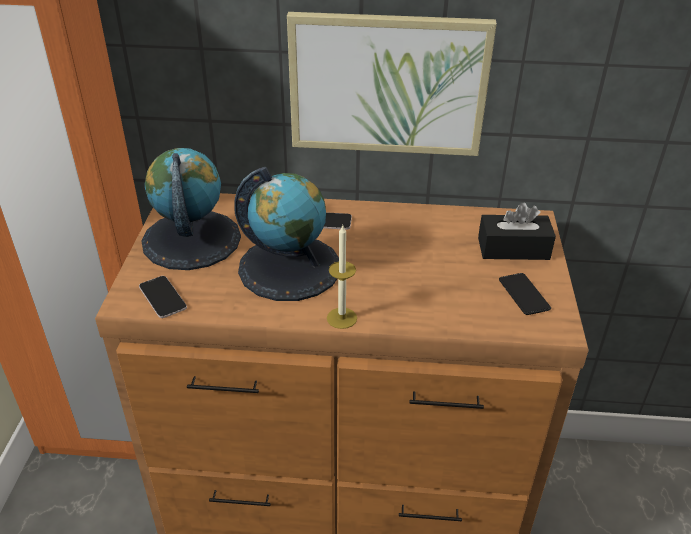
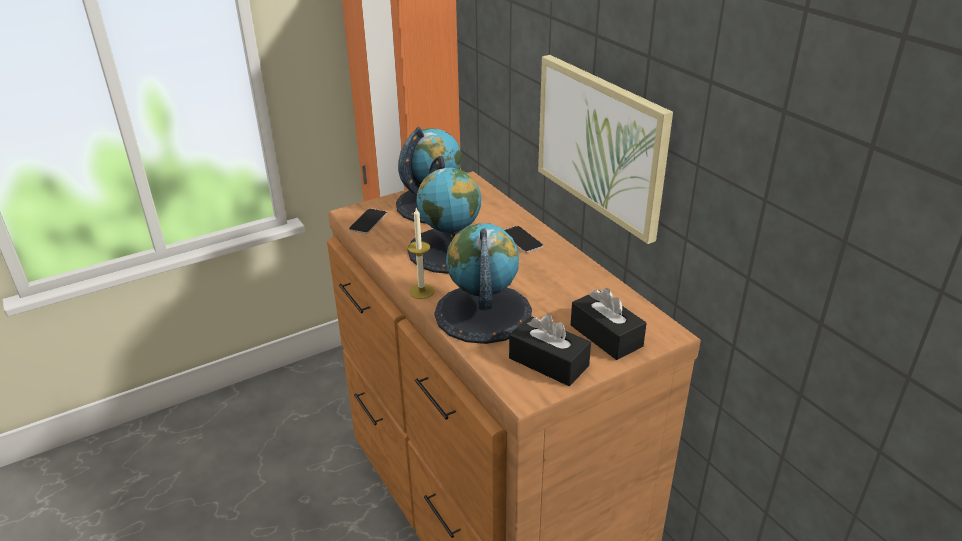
camera: 55 degrees right, 5 degrees down
(417, 297) = (482, 313): none -> globe
(524, 294) = (548, 362): phone -> black tissue box

